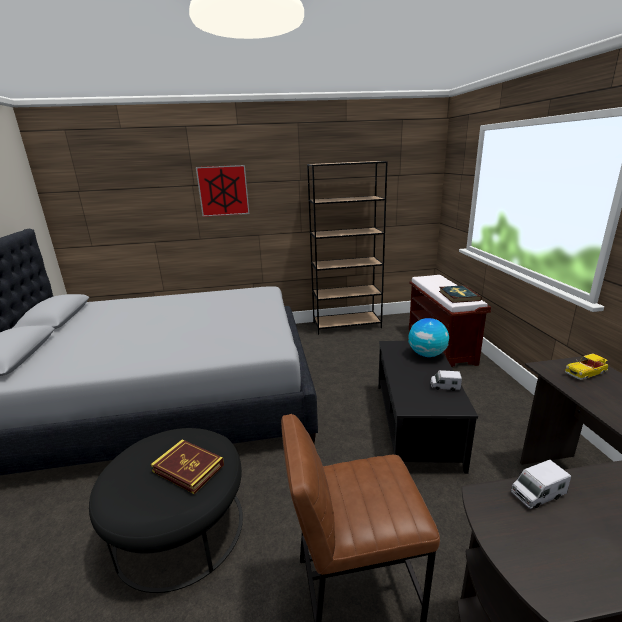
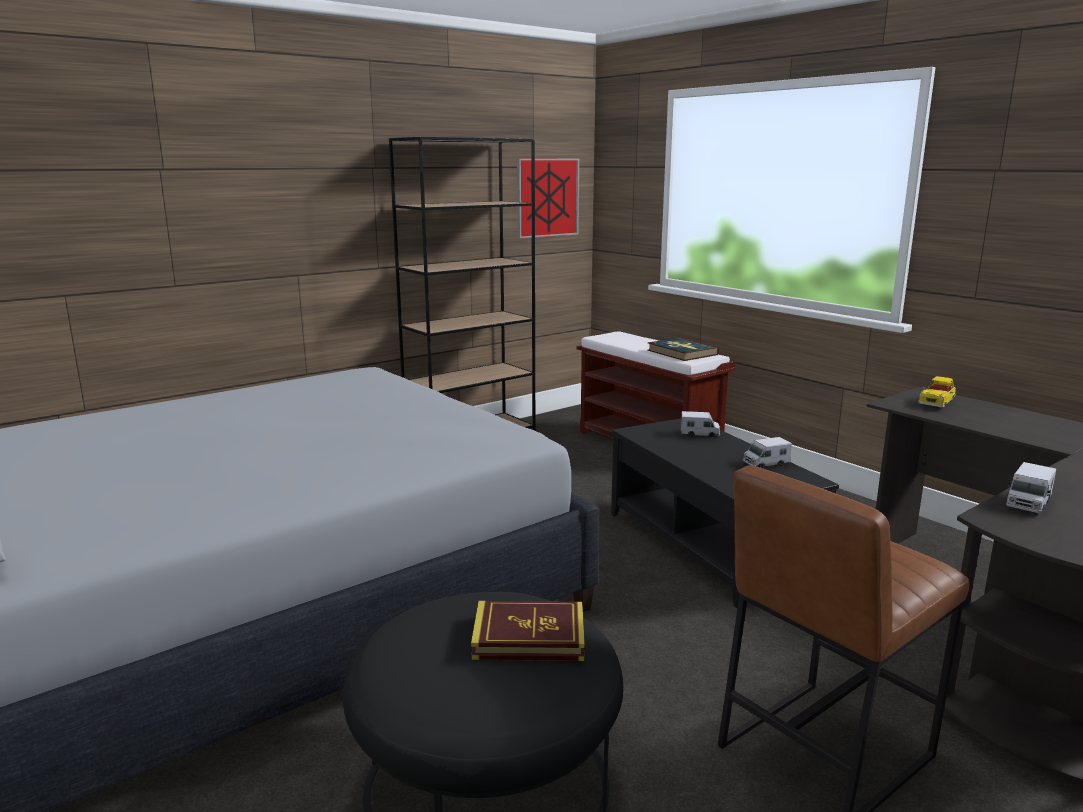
camera: 30 degrees left, 5 degrees down
(223, 191) = (228, 183): picture -> picture (547, 197)
(427, 354) = (699, 434): globe -> toy truck

